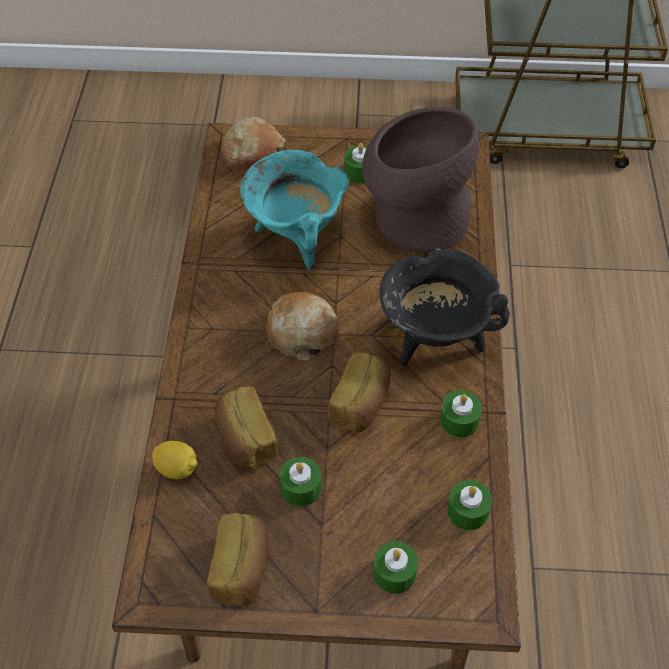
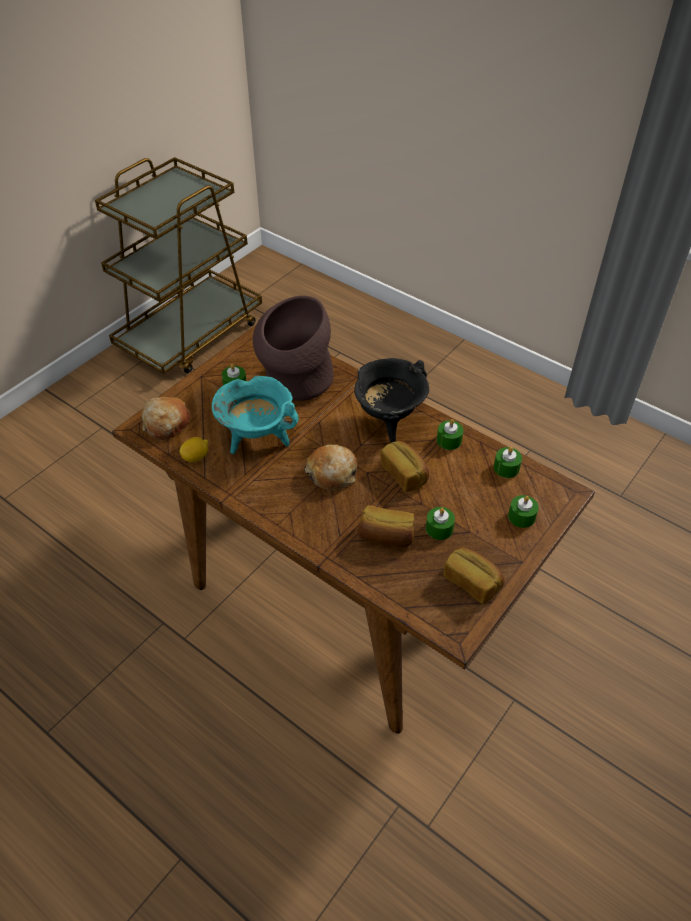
camera: 55 degrees left, 5 degrees down
(177, 469) = (380, 580): lemon -> lemon (196, 457)

